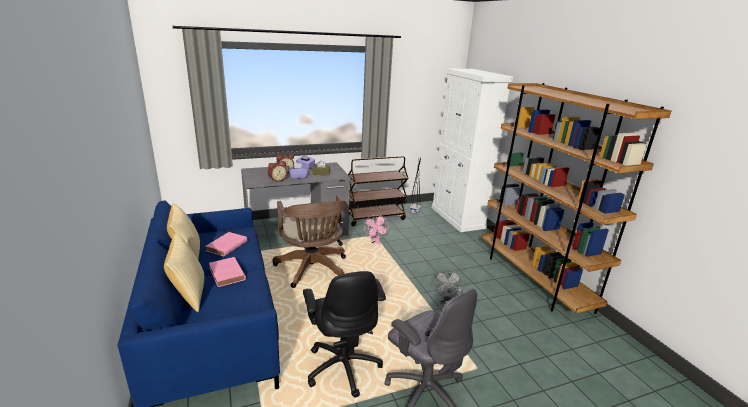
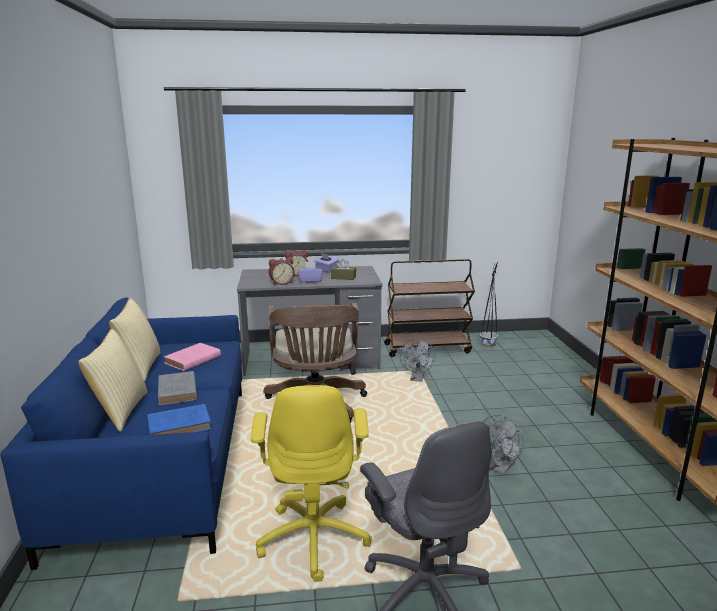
camera: 15 degrees right, 5 degrees down
(227, 274) = (177, 392): pink book -> grey book
(243, 302) = (181, 425): none -> blue book
(343, 366) = (314, 537): black office chair -> yellow office chair
(375, 242) = (417, 379): pink fan -> grey fan
(457, 217) = (554, 355): white cabinet -> none

